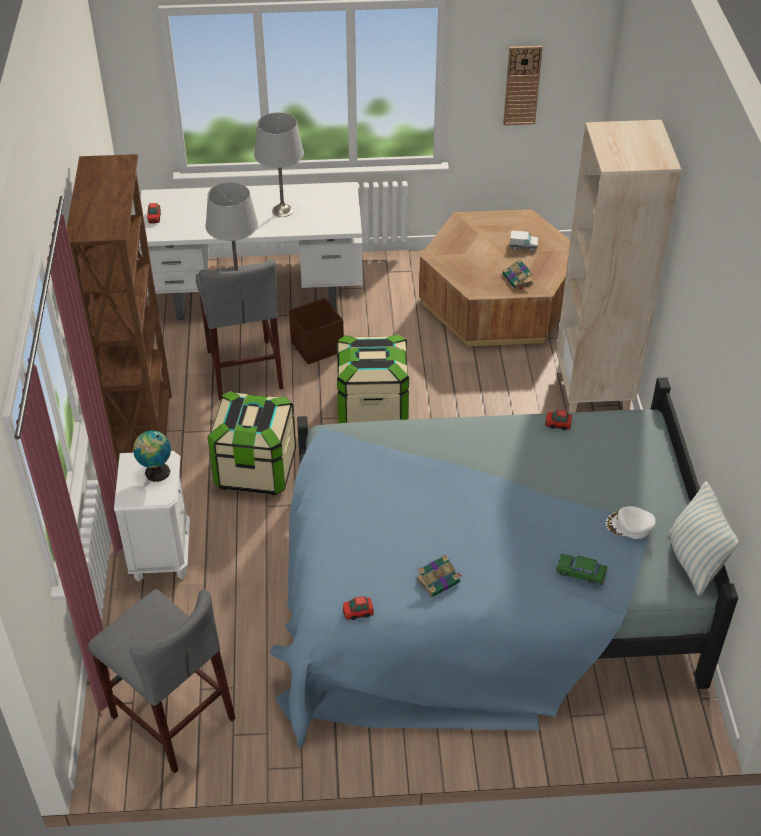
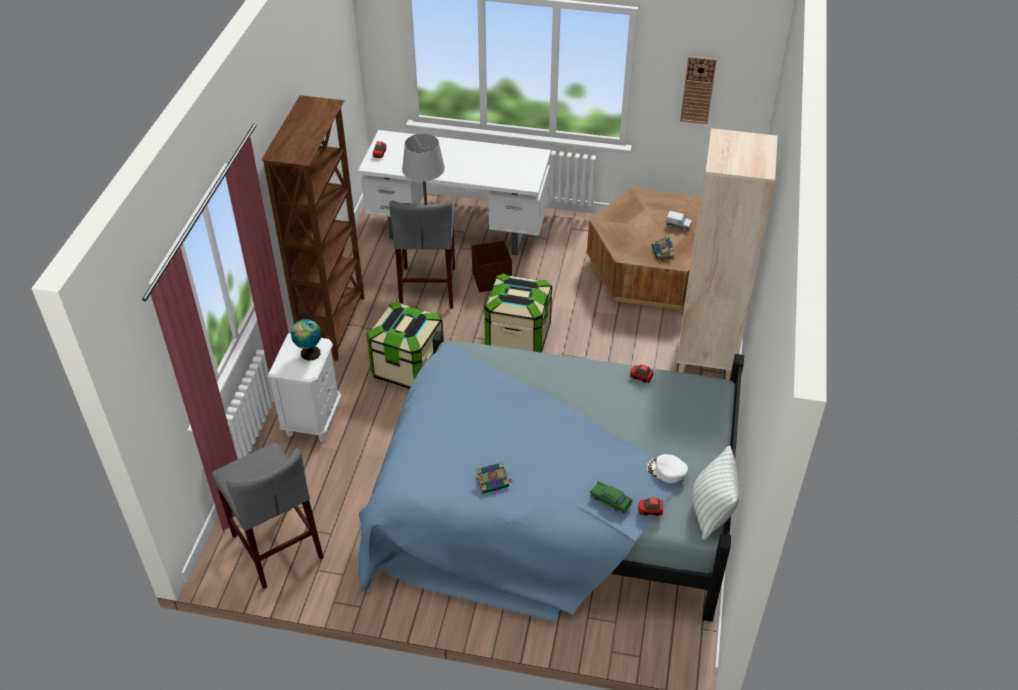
camera: 15 degrees right, 0 degrees up
(282, 211) = (481, 164): grey table lamp -> none
(358, 612) = (420, 493): toy car -> toy car (650, 510)

